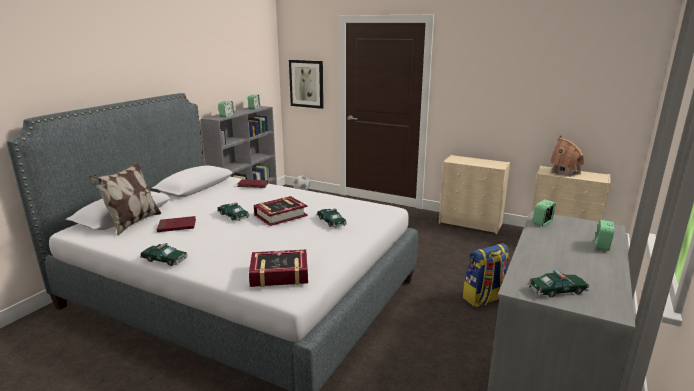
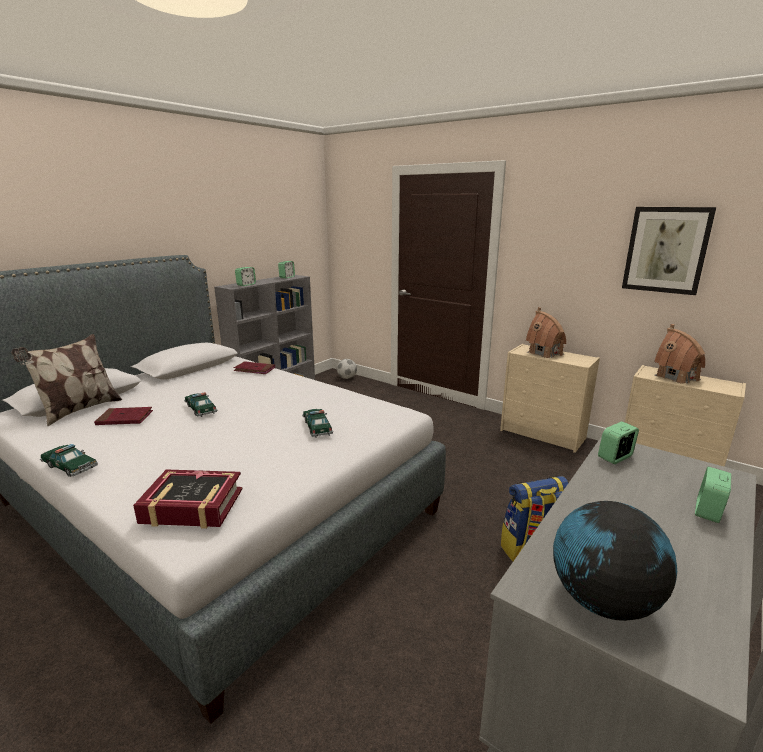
camera: 10 degrees right, 0 degrees up
(280, 215) = (258, 413): book -> none
(306, 84) = (356, 250): picture -> picture (666, 250)
(470, 161) = (545, 353): none -> toy house
(557, 290) = (602, 601): toy car -> globe

